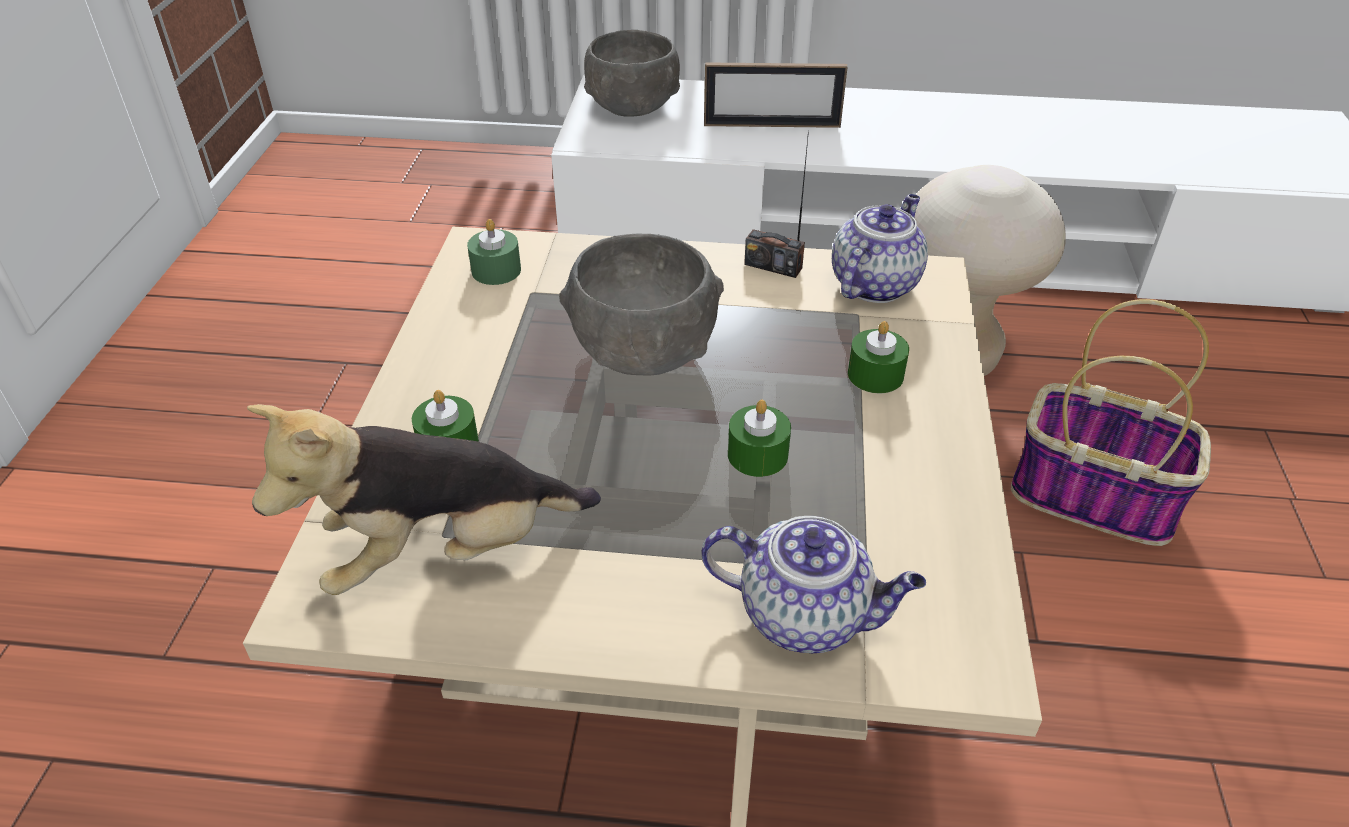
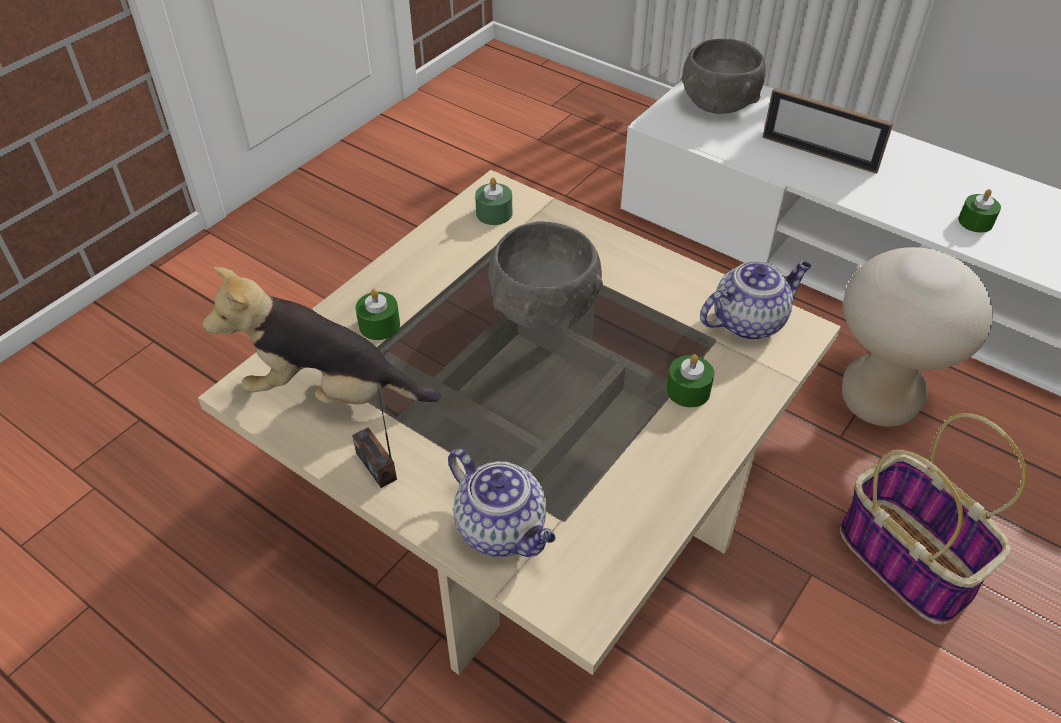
camera: 30 degrees right, 5 degrees up
(757, 455) = (559, 413): green candle -> green candle (975, 222)
(773, 266) = (685, 279): radio -> radio (376, 466)

